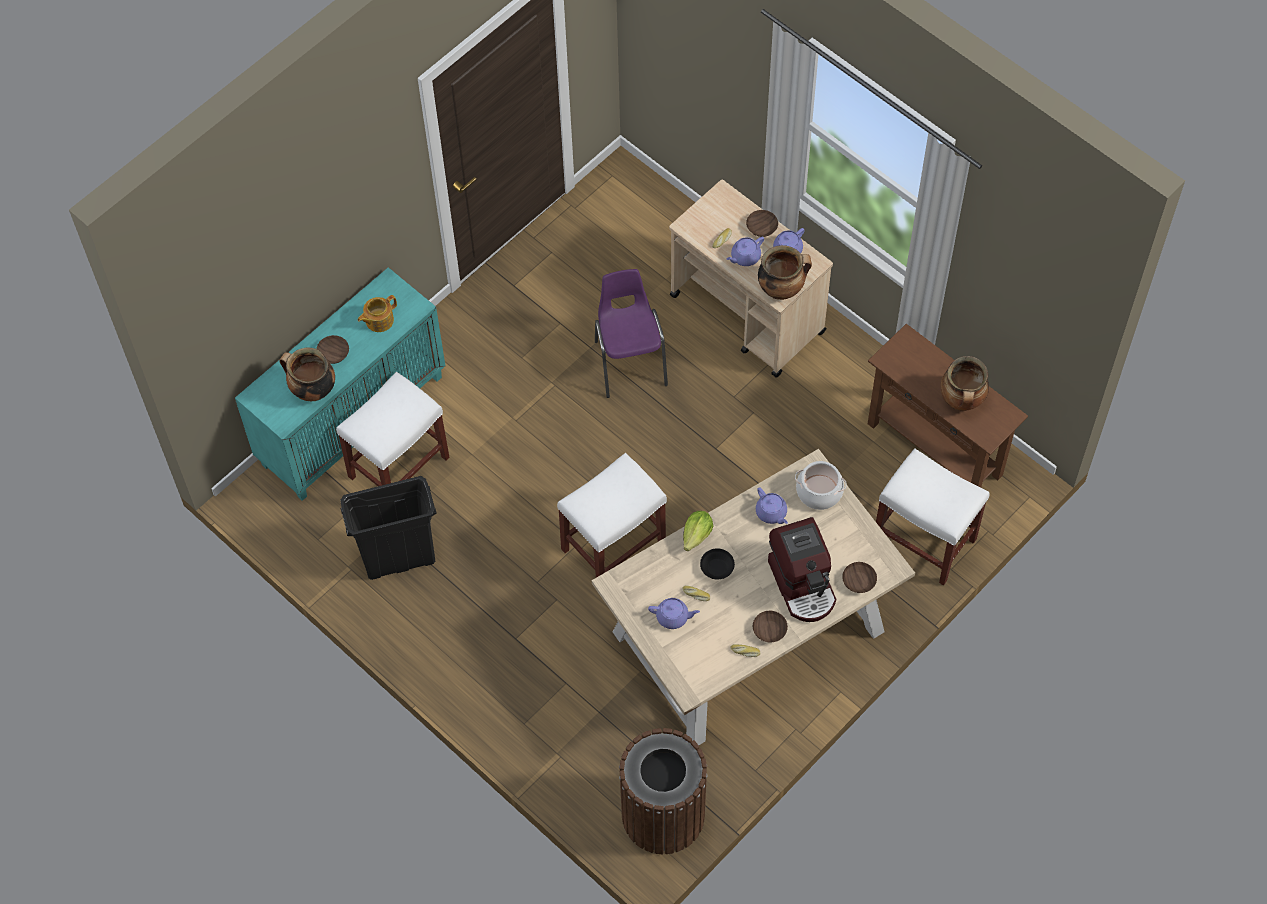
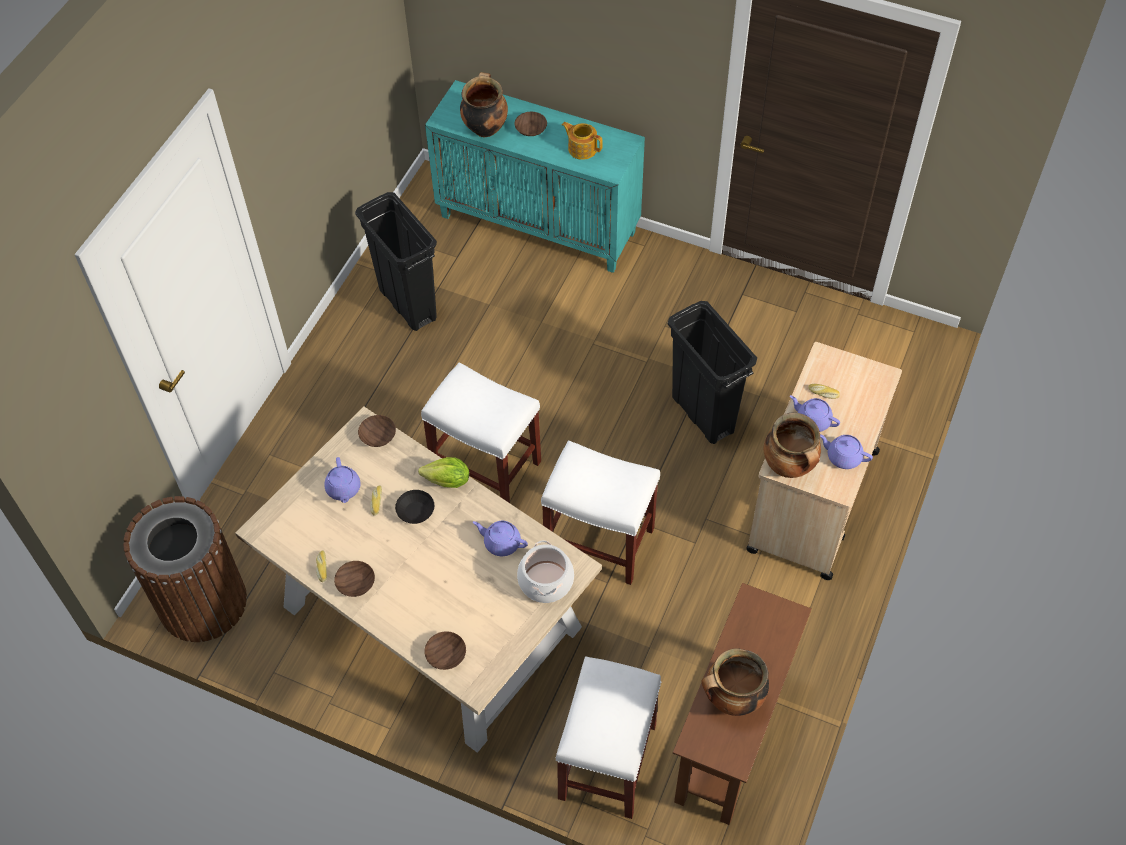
camera: 70 degrees right, 5 degrees down
(399, 466) = (506, 272): white stool -> white stool (601, 542)
(630, 361) = (703, 414): purple chair -> black trash can
(761, 228) = (858, 424): brown bowl -> brown bowl (377, 435)
(771, 513) = (501, 543): purple teapot -> purple teapot turned 75 degrees clockwise
(803, 584) = (423, 600): coffee machine -> none

